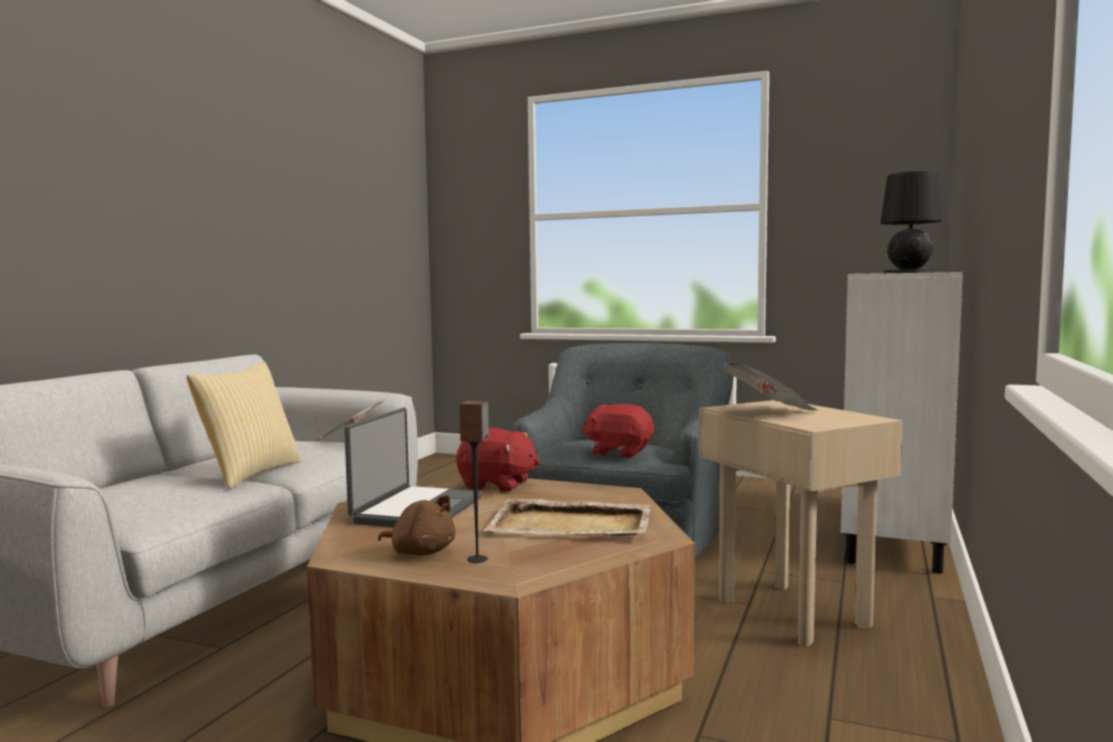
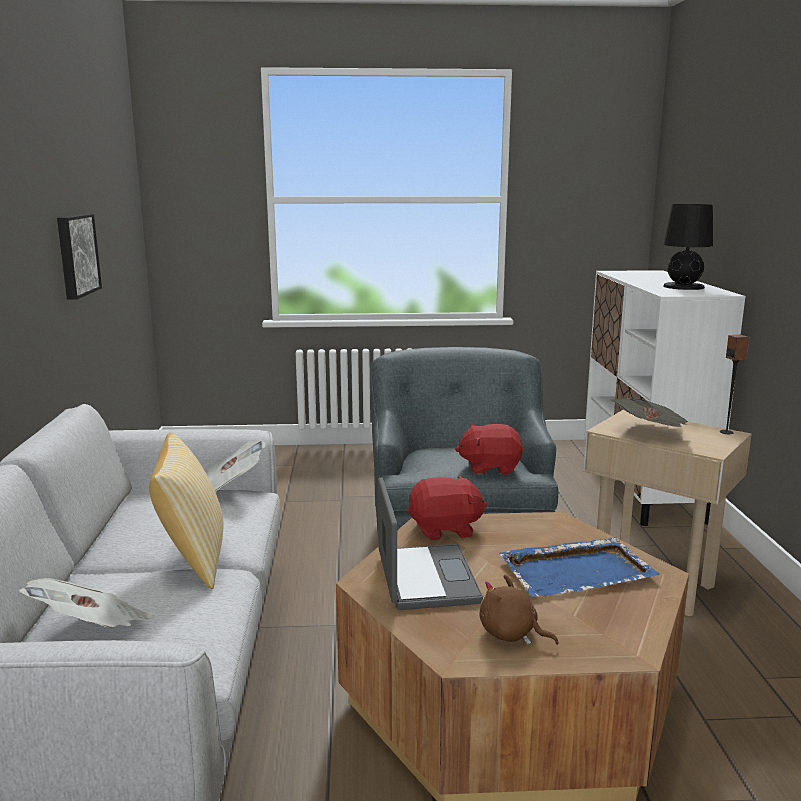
camera: 25 degrees left, 10 degrees up
(106, 495) = (93, 630): none -> newspaper
(311, 246) = (76, 255): none -> picture
(421, 552) = (511, 634): brown plush toy -> brown plush toy turned 150 degrees counterclockwise
(477, 559) = (569, 632): speaker -> speaker (726, 432)
(572, 525) = (578, 571): beige tray -> blue tray

